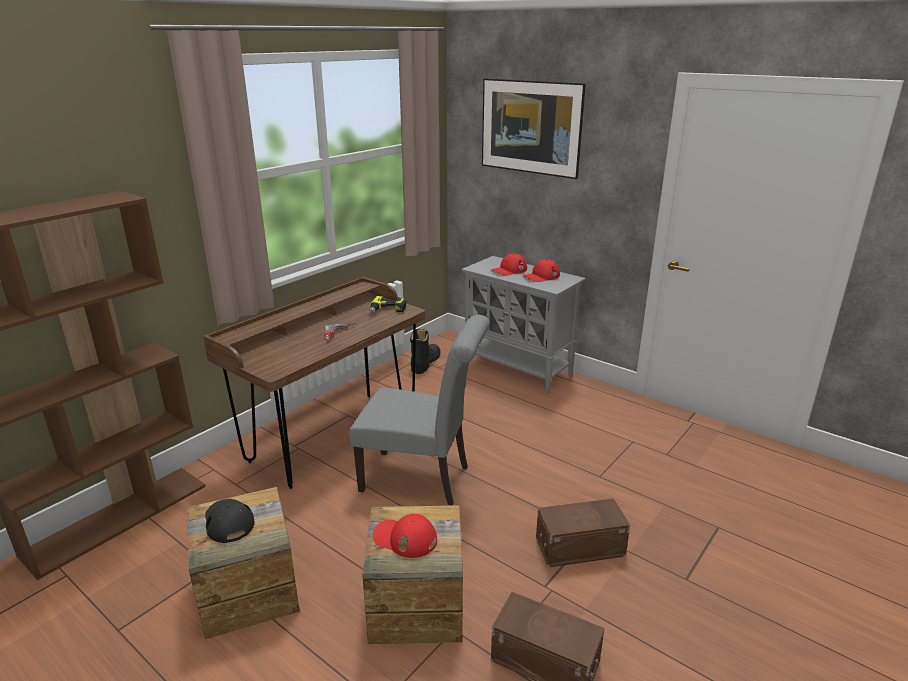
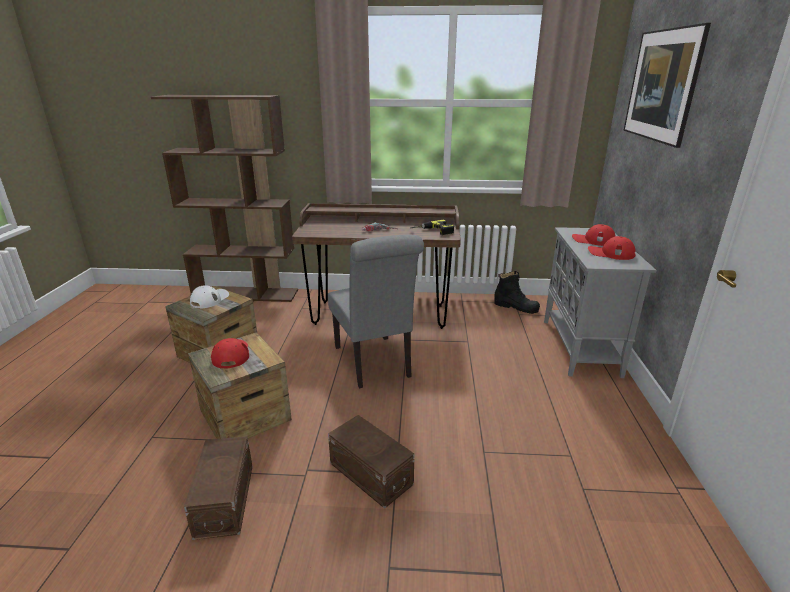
camera: 55 degrees right, 0 degrees up
(228, 521) = (210, 299): black cap -> white cap
(425, 362) = (516, 307): black boot -> black boot turned 45 degrees clockwise

